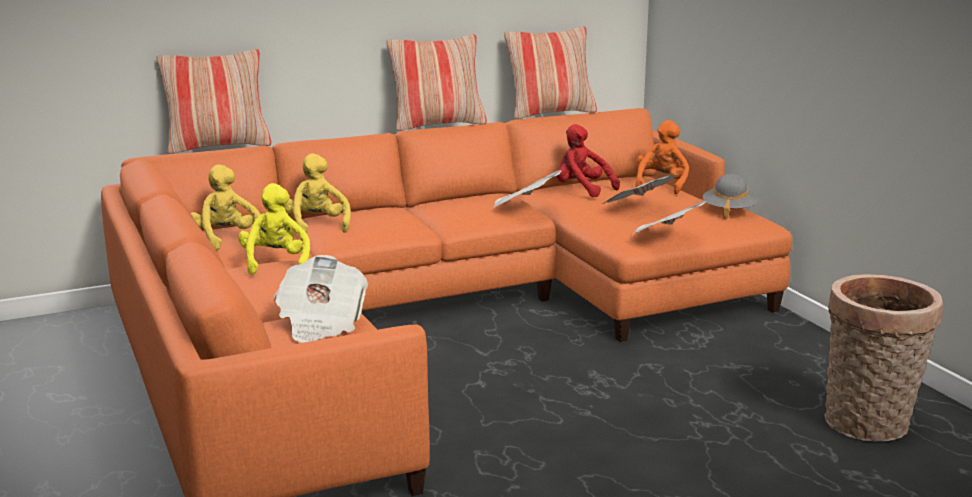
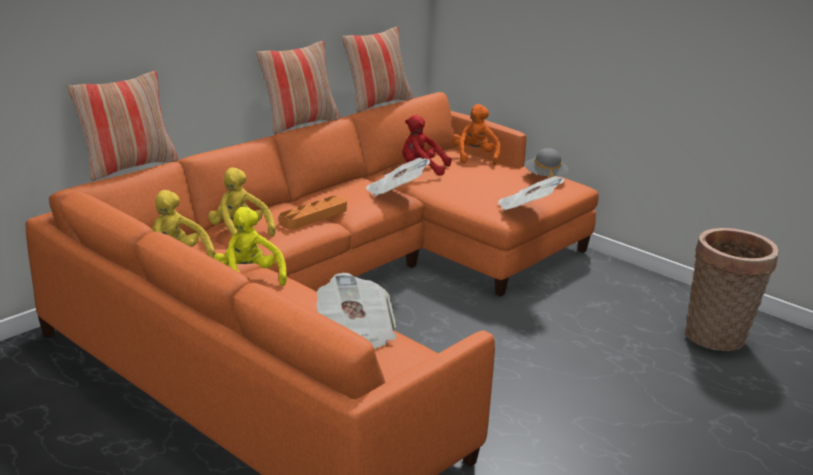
camera: 25 degrees left, 5 degrees up
(406, 220) = (313, 216): none -> orange tray
(637, 208) = (482, 183): newspaper -> none

